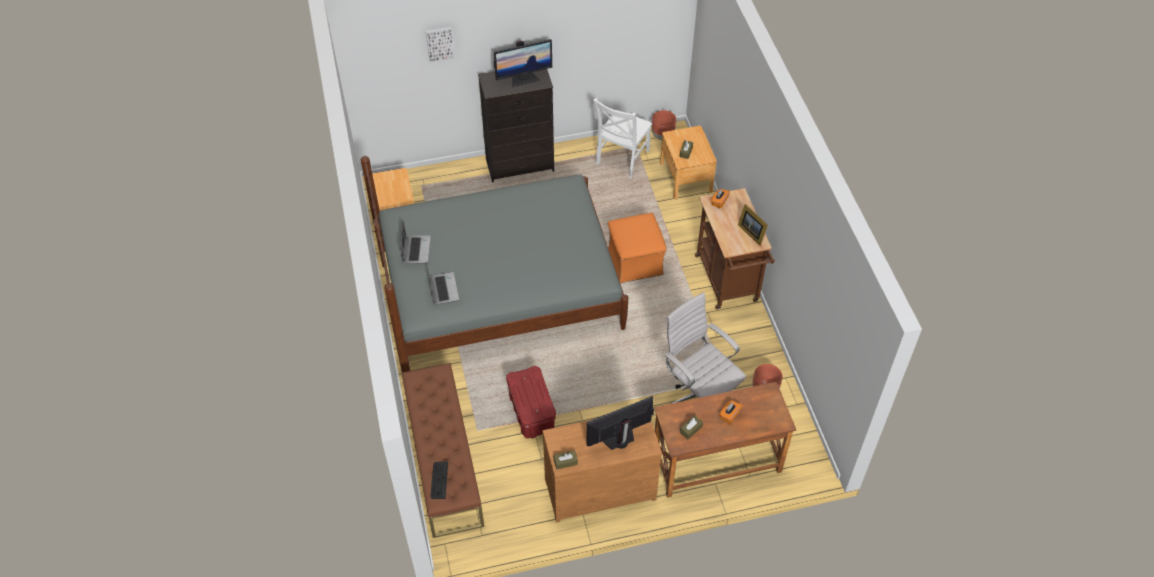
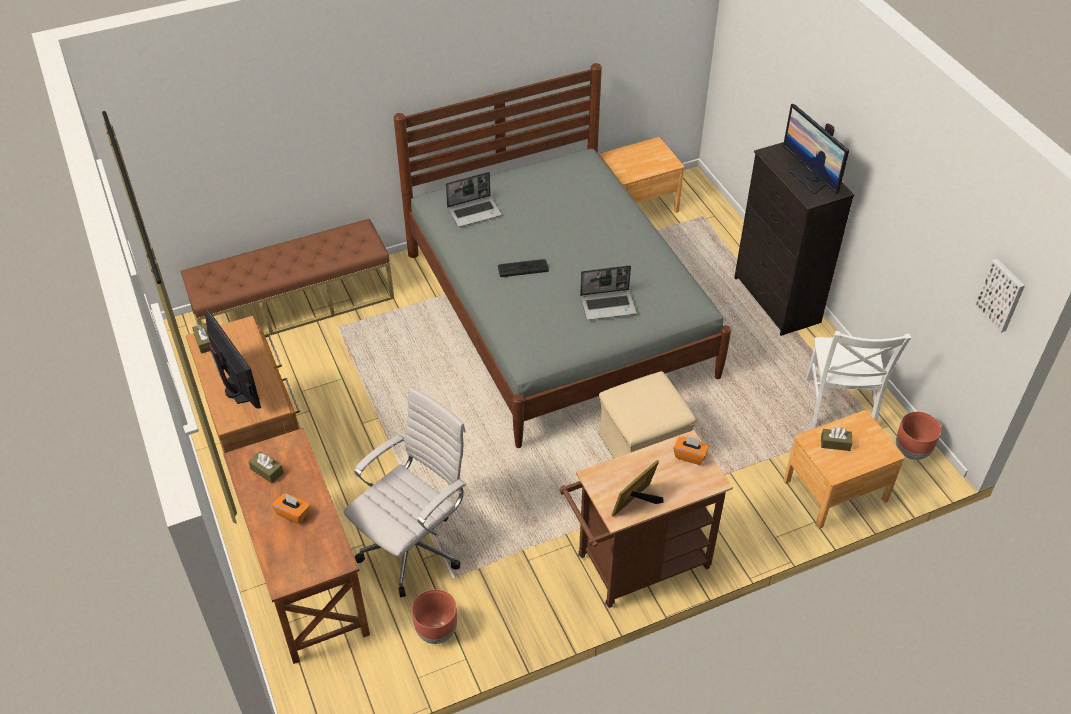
camera: 80 degrees right, 5 degrees down
(416, 249) = (531, 180): laptop -> laptop (608, 305)
(439, 480) = (220, 270): keyboard -> keyboard (523, 268)
(440, 43) = (790, 61): picture -> picture (1001, 294)
(531, 413) = (368, 372): red storage box -> none
(621, 159) = (839, 406): white chair -> white chair turned 105 degrees counterclockwise
(635, 261) = (643, 446): orange ottoman -> beige ottoman

